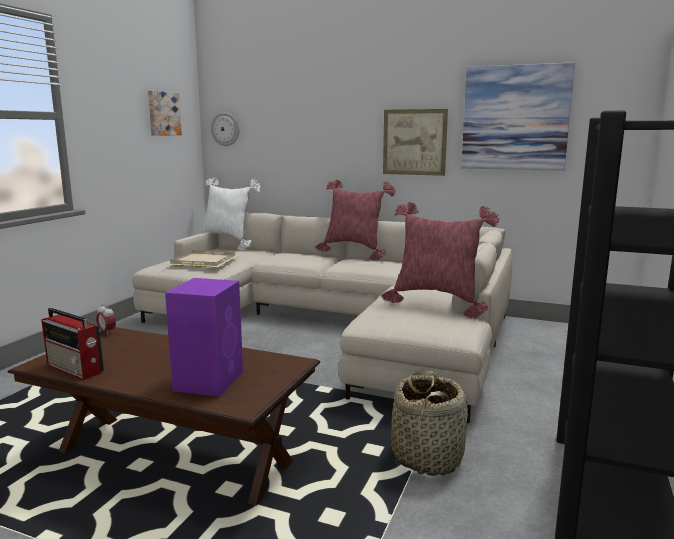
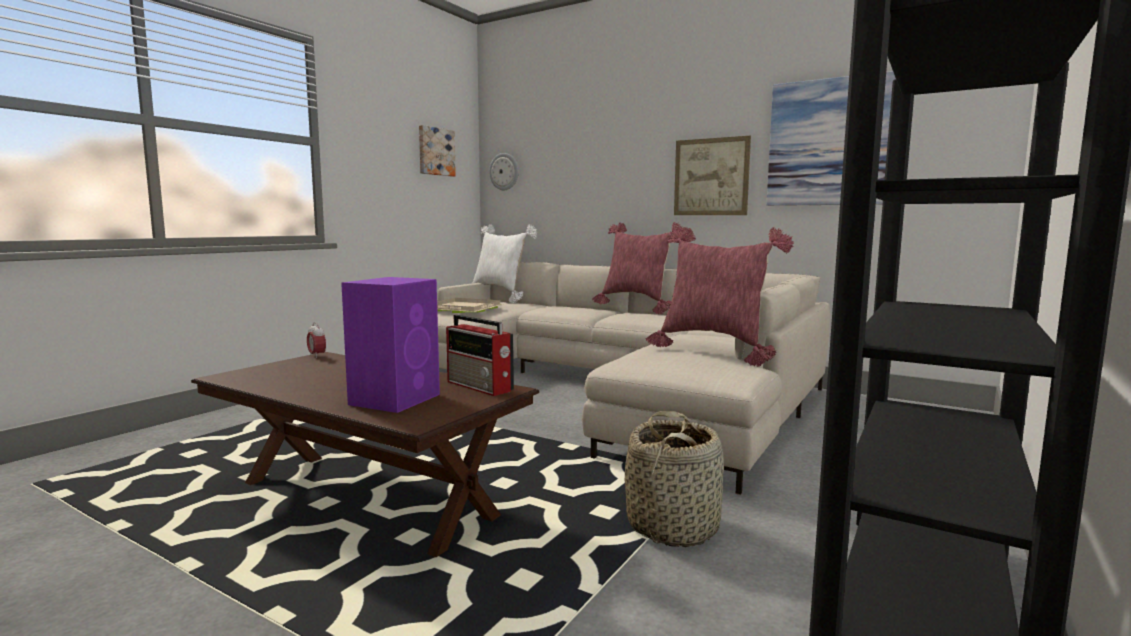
camera: 10 degrees right, 5 degrees down
(75, 369) = (259, 381): radio -> radio (480, 386)

